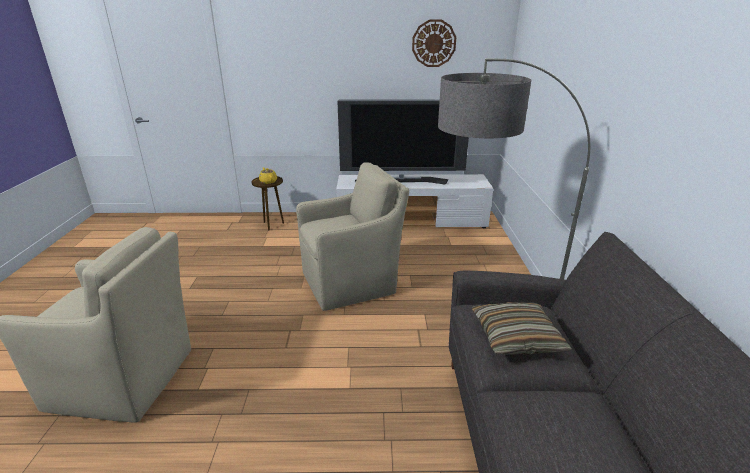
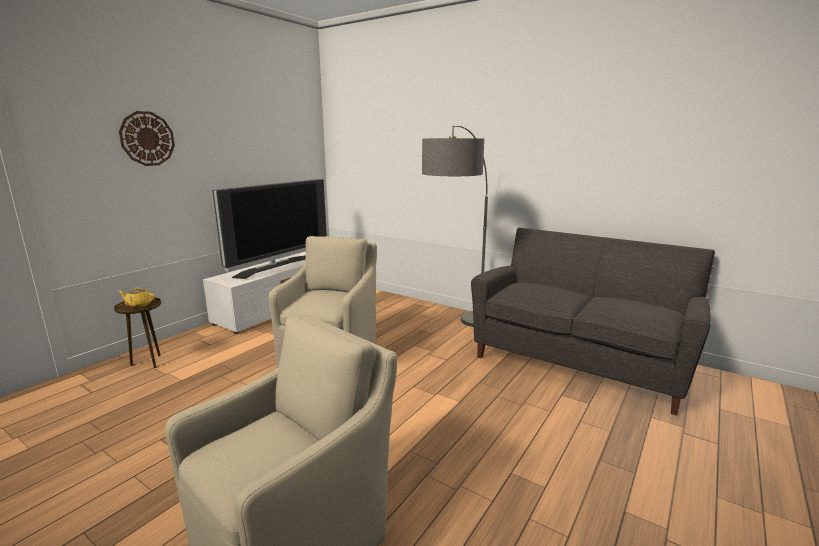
camera: 55 degrees left, 10 degrees down
(434, 43) = (270, 133): wall clock -> wall clock (147, 138)
(516, 337) = (545, 291): pillow -> none

